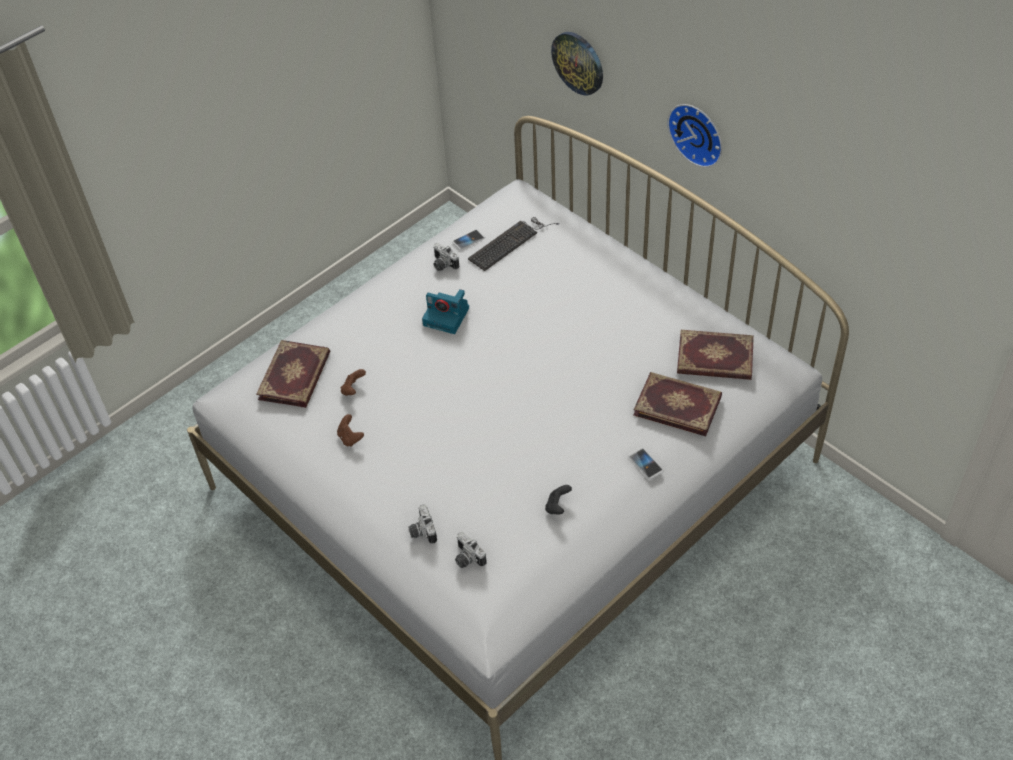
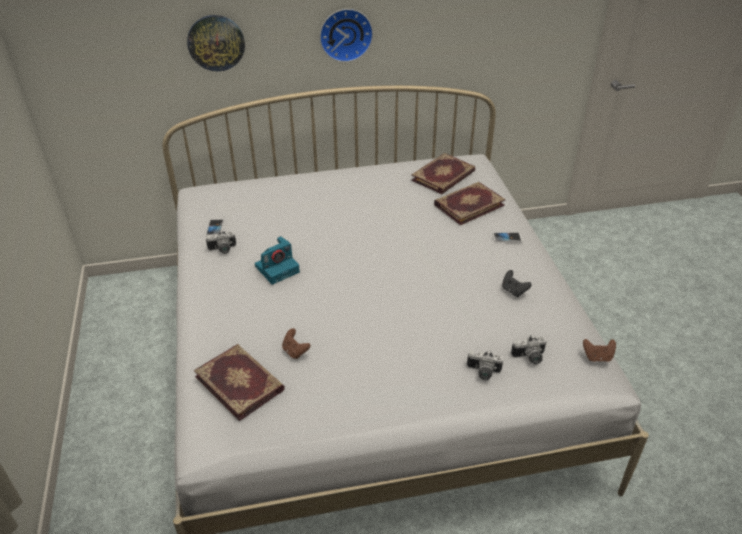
camera: 60 degrees left, 10 degrees down
(350, 438) = (346, 375): brown game controller -> brown game controller (597, 357)
(510, 242) = (243, 210): keyboard -> none

